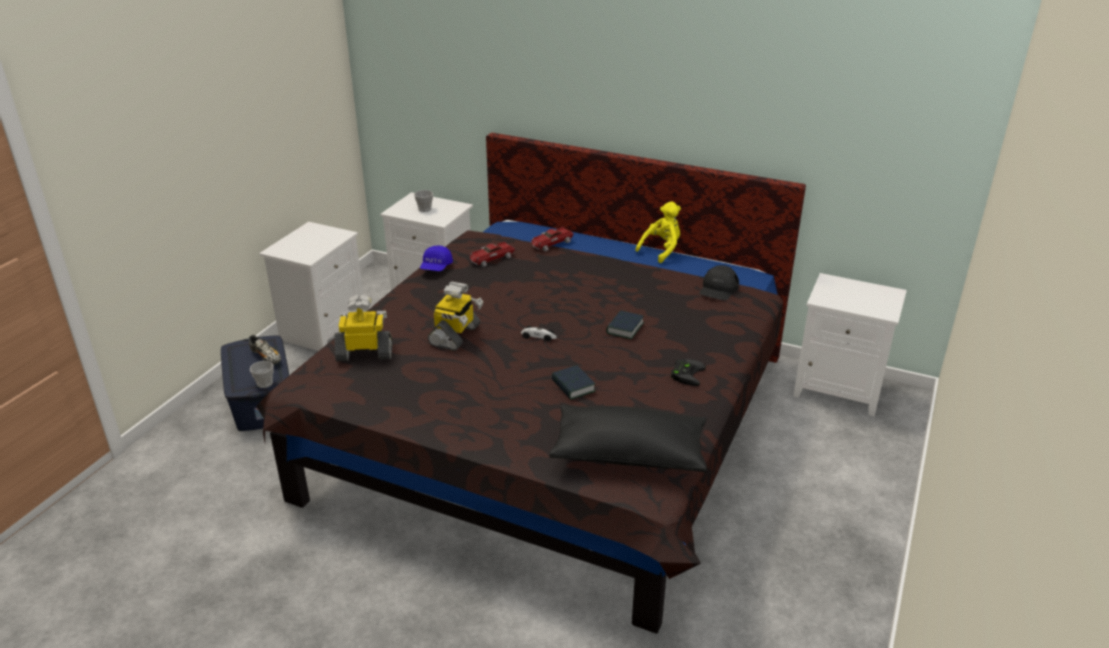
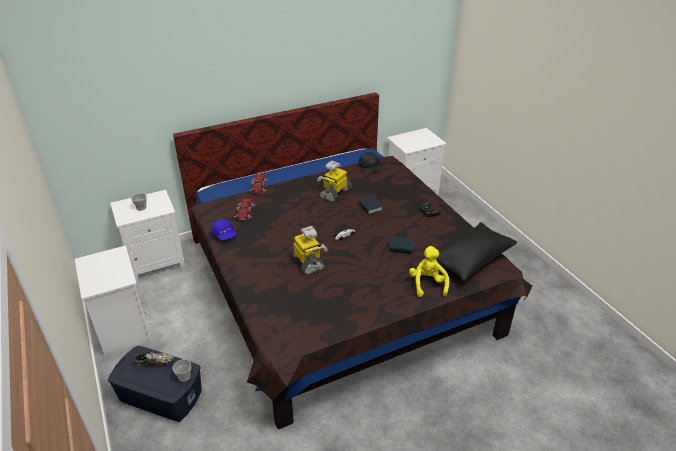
camera: 50 degrees left, 5 degrees up
(365, 353) = (282, 303): toy robot -> toy robot (335, 193)
(661, 250) = (313, 161): yellow plush toy -> yellow plush toy (427, 284)

